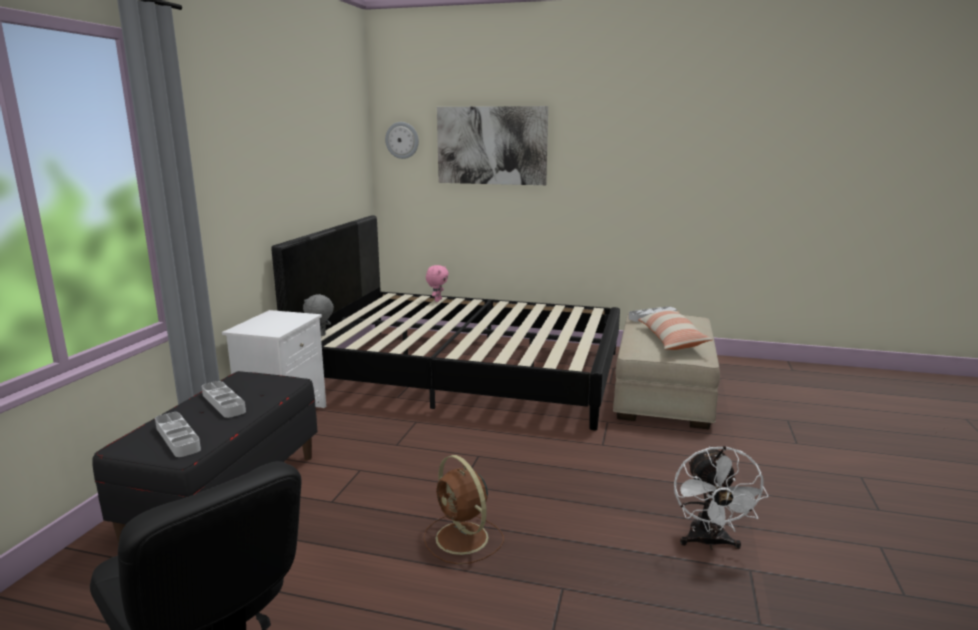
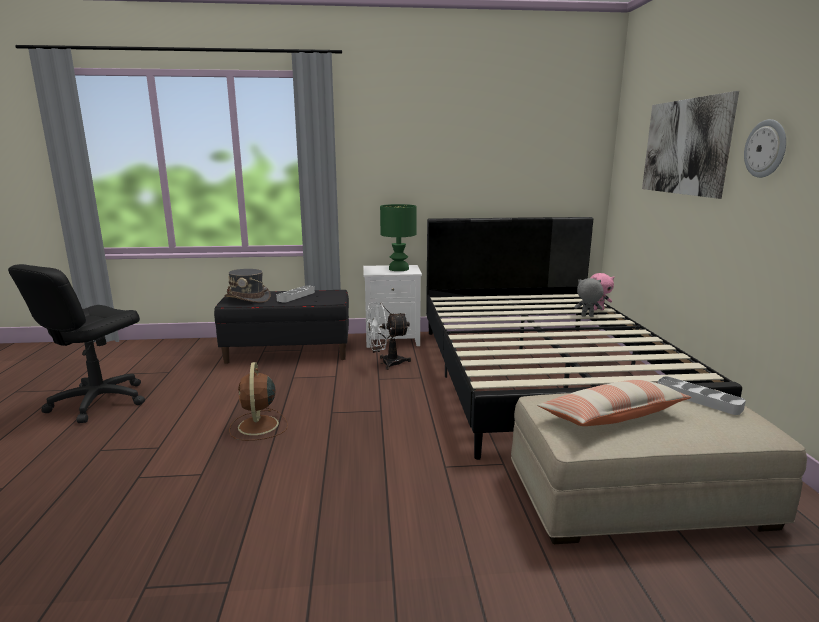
camera: 70 degrees right, 0 degrees up
(177, 438) = (248, 299): grey tray -> grey hat
(277, 319) = (398, 269): none -> green table lamp
(320, 336) = (451, 297): grey plush toy -> grey plush toy (587, 316)
(402, 140) = (629, 143): wall clock -> wall clock (766, 148)
(463, 539) = (258, 426): brown fan -> brown fan turned 45 degrees counterclockwise
(709, 543) = (274, 550): white fan -> white fan (386, 363)

